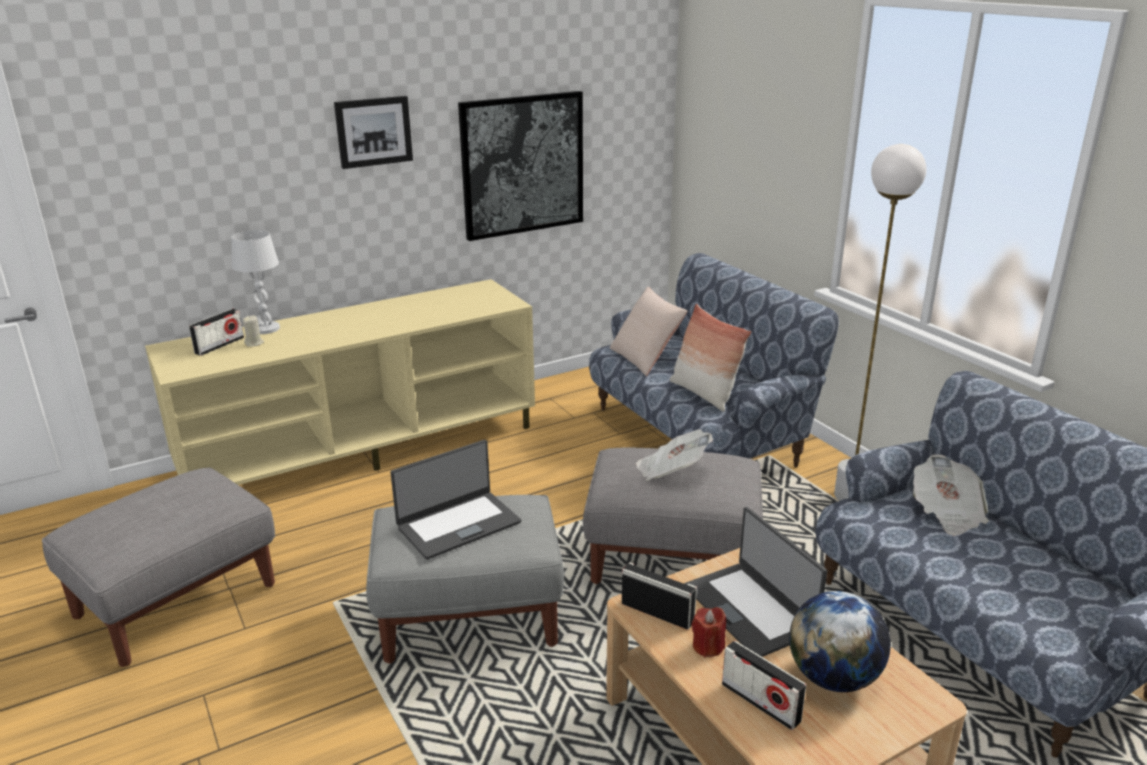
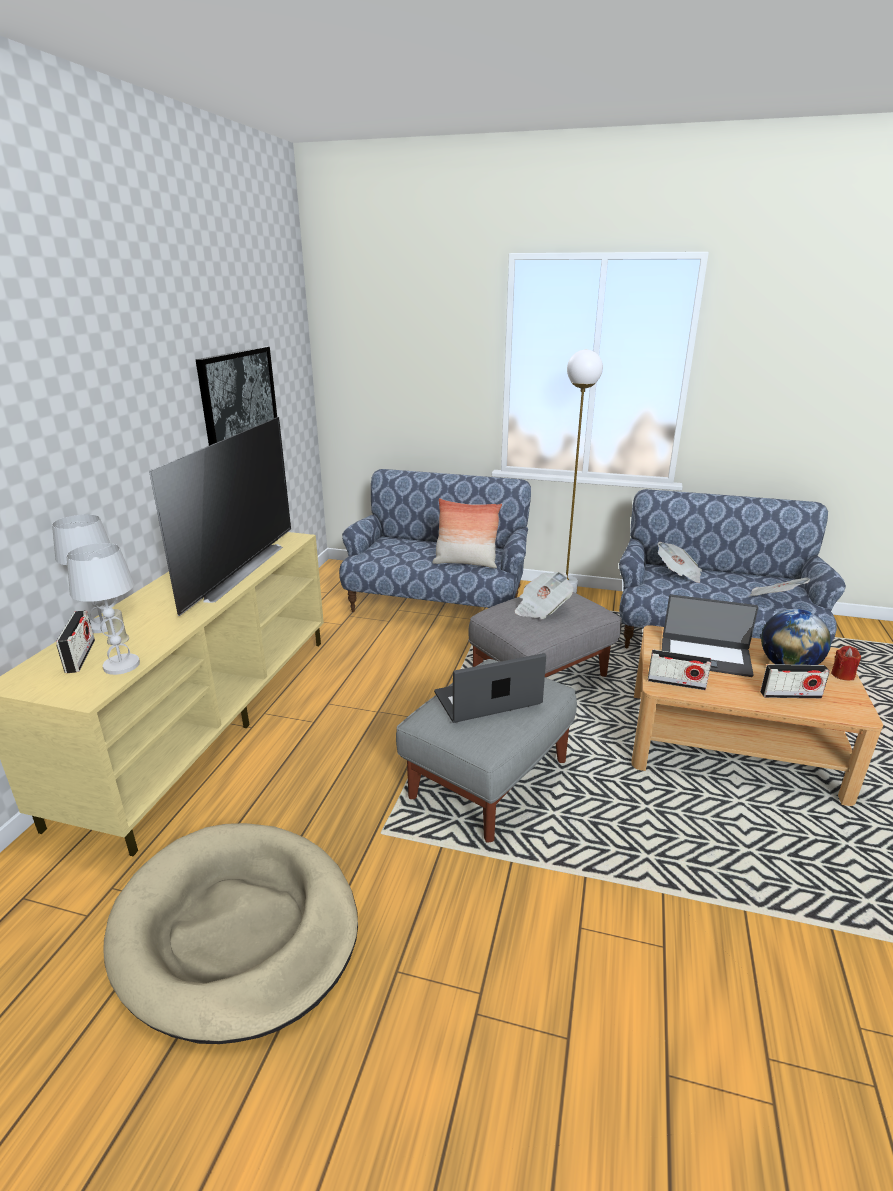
camera: 45 degrees left, 0 degrees up
(175, 602) = (237, 930): grey ottoman -> beige dog bed
(225, 361) = (121, 665): none -> white table lamp
(373, 131) = (141, 393): picture -> none
(413, 317) = (235, 570): none -> television
(458, 524) = (488, 700): laptop -> laptop turned 120 degrees counterclockwise
(646, 358) = (391, 555): beige pillow -> none
(657, 612) = (676, 683): radio -> radio turned 150 degrees counterclockwise
(708, 646) = (725, 684): red candle -> red candle (842, 675)
(1025, 607) = (774, 599): none -> newspaper

